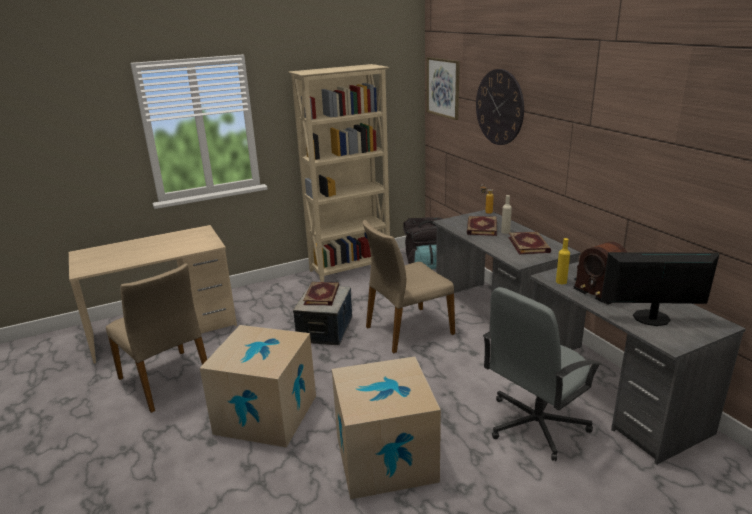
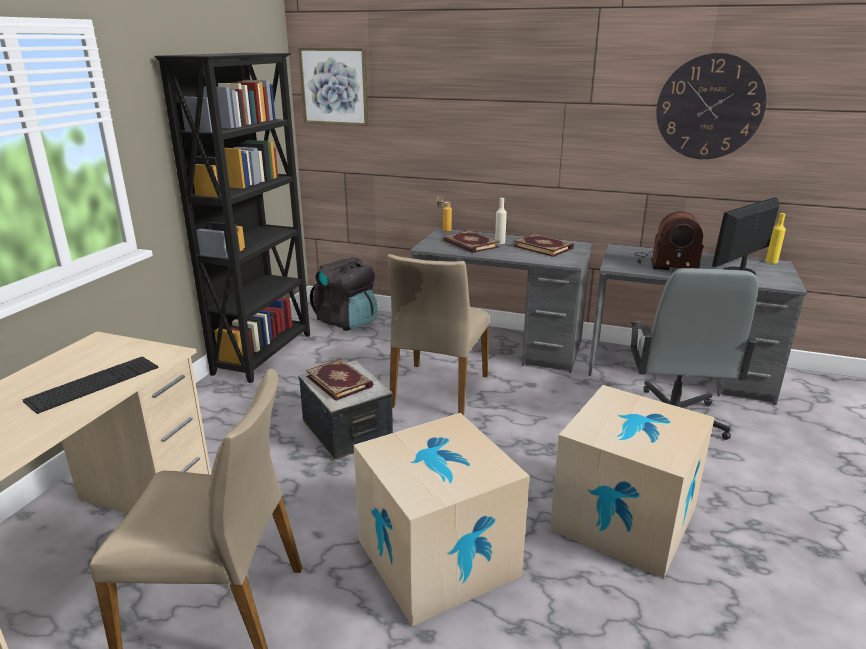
camera: 45 degrees left, 0 degrees up
(168, 249) = (94, 383): none -> keyboard
(351, 268) = (265, 353): beige bookcase -> black bookcase
(499, 107) = (446, 100): wall clock -> wall clock (709, 107)
(561, 282) = (632, 267): yellow bottle -> yellow bottle (771, 261)

